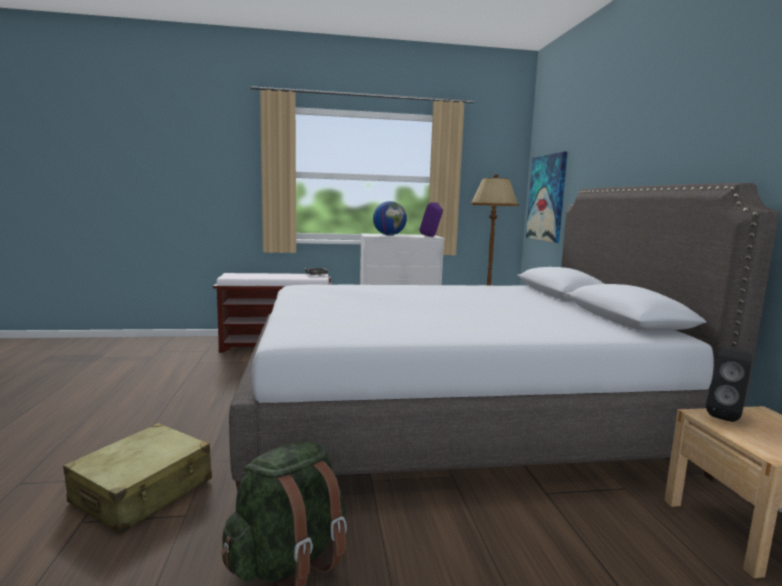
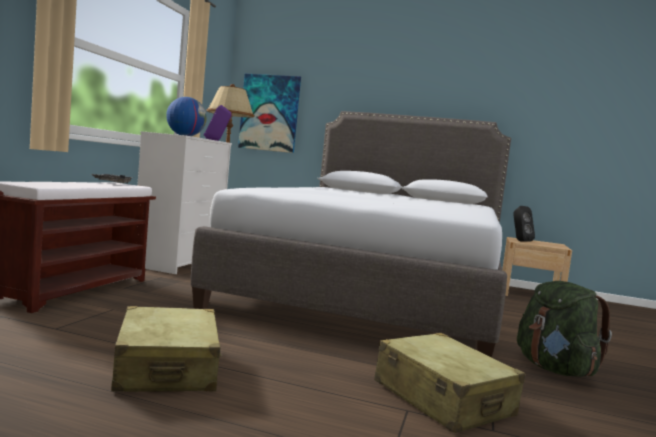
camera: 65 degrees left, 5 degrees down
(152, 397) = (167, 368): none -> beige suitcase

